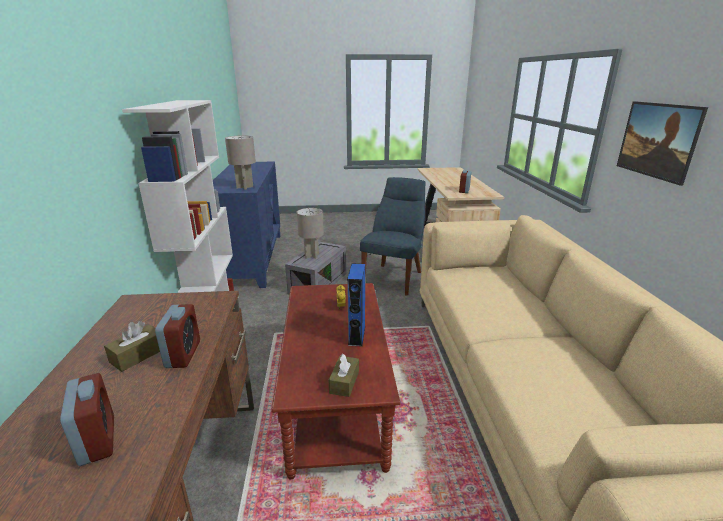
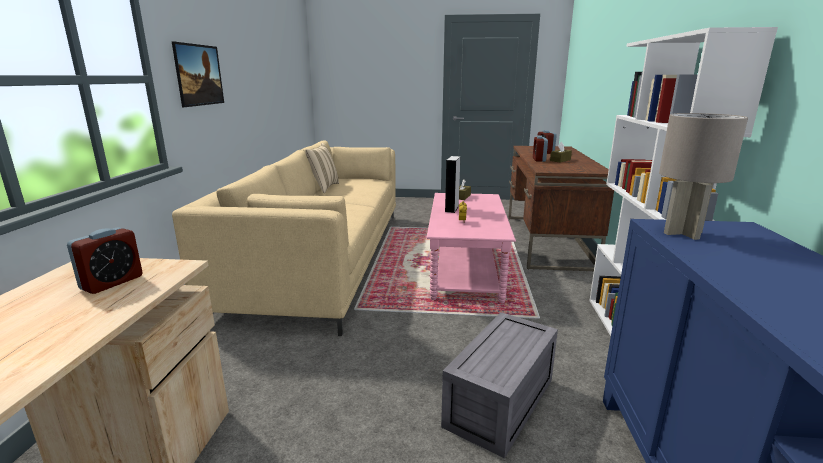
camera: 170 degrees left, 5 degrees down
(312, 256) = (513, 344): grey table lamp -> none
(336, 397) = (465, 269): brown coffee table -> pink coffee table
(356, 335) = (451, 209): blue speaker -> grey speaker
(394, 278) = (344, 400): blue chair -> none
(620, 387) = (323, 188): none -> beige pillow

